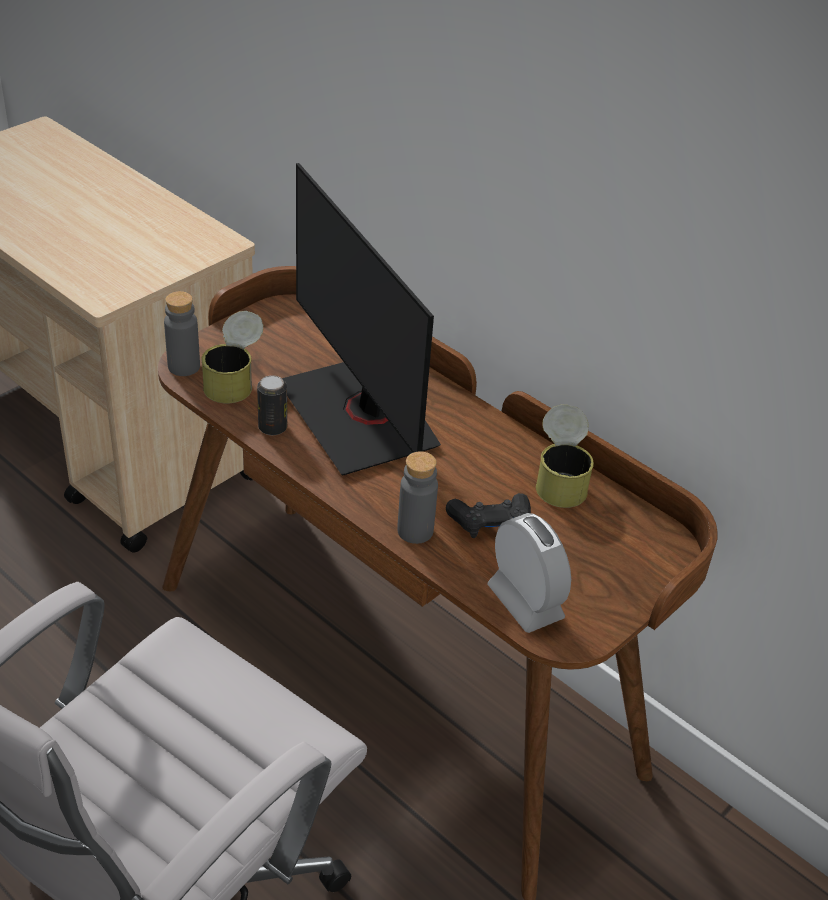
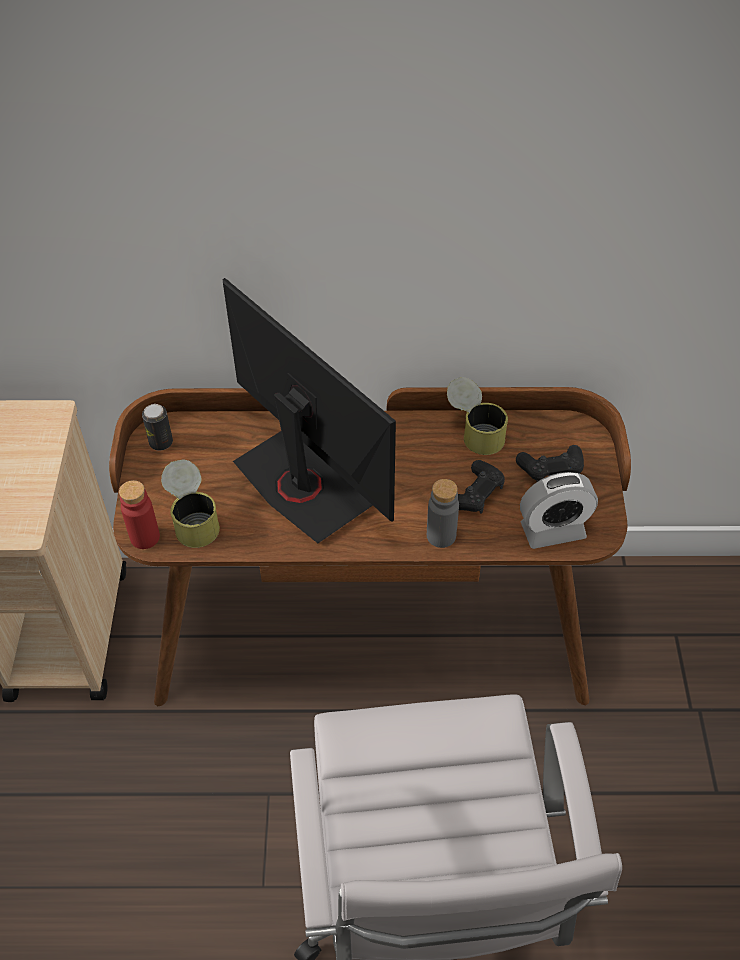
camera: 40 degrees left, 10 degrees up
(184, 366) = (145, 537): grey bottle -> red bottle
(272, 427) = (265, 535): can -> can (161, 442)
(359, 415) = (308, 482): monitor -> monitor turned 150 degrees counterclockwise
(525, 602) = (553, 531): alarm clock -> alarm clock turned 150 degrees clockwise
(593, 556) = (551, 470): none -> black game controller

